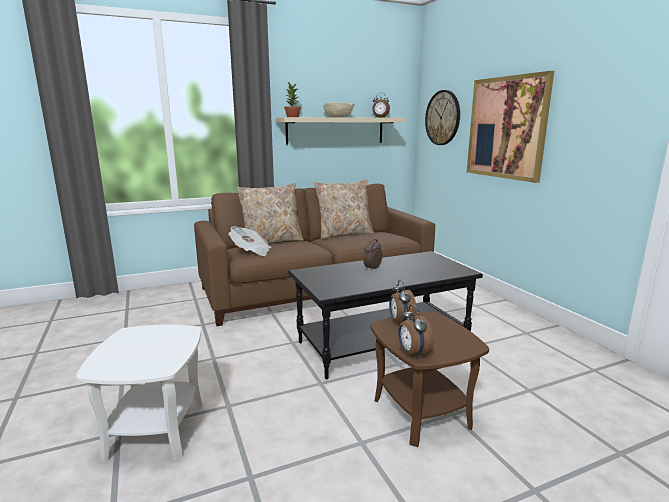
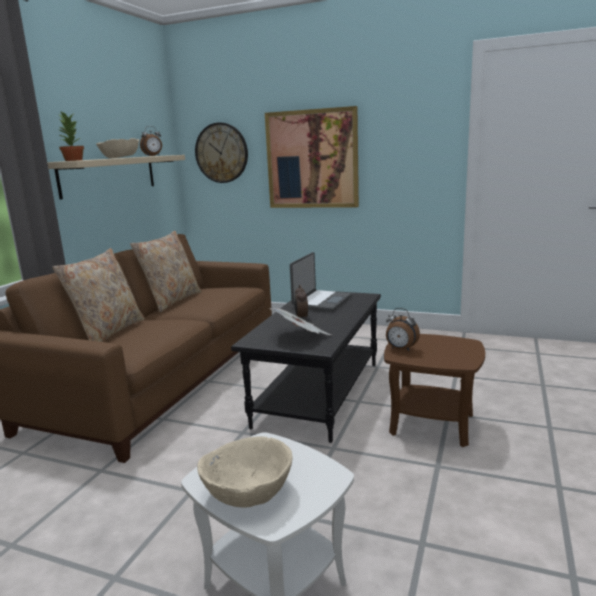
camera: 45 degrees left, 0 degrees up
(123, 349) = (247, 492): none -> beige bowl
(251, 252) = (122, 348): newspaper -> newspaper (301, 336)
(412, 353) = (456, 363): alarm clock -> none
(417, 263) = (321, 302): none -> laptop

